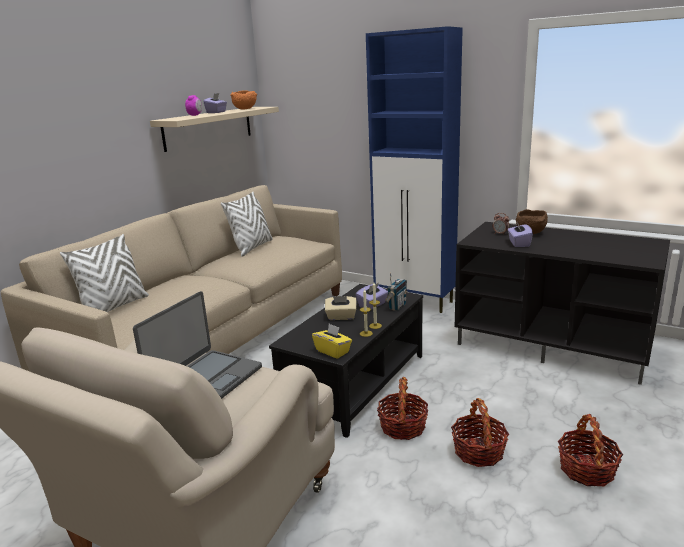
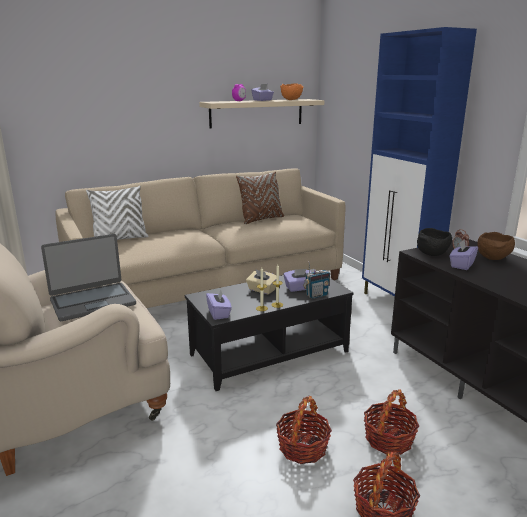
camera: 30 degrees right, 0 degrees up
(252, 248) = (261, 219): white pillow -> brown pillow
(333, 351) = (219, 313): yellow tissue box -> purple tissue box
(403, 427) = (265, 401): basket -> basket (388, 439)
(485, 240) = (432, 254): none -> black bowl

